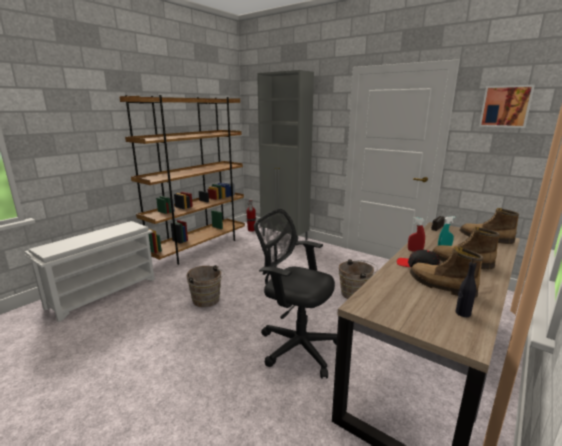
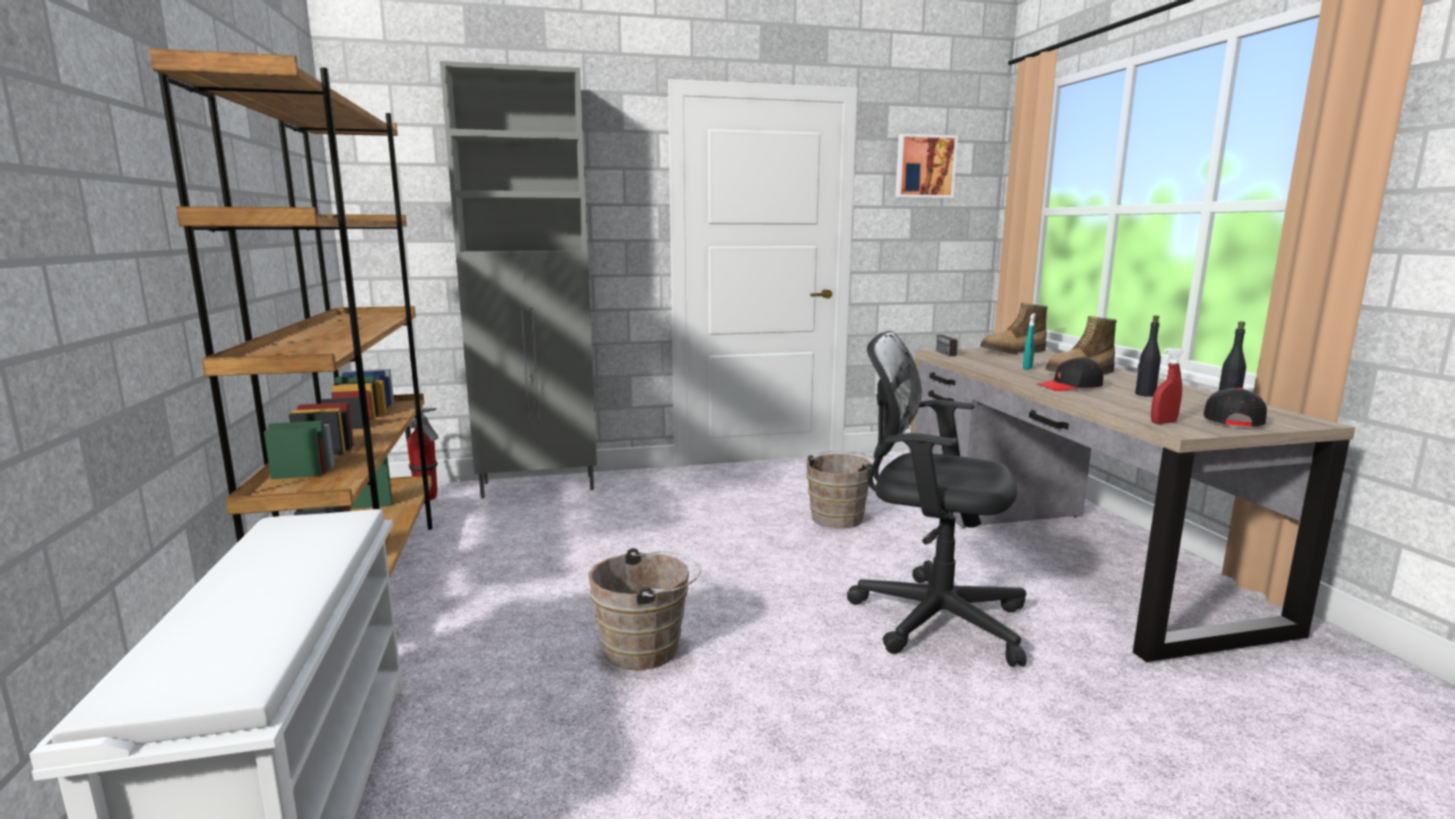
camera: 50 degrees left, 5 degrees down
(296, 346) = (930, 617): black office chair -> black office chair turned 45 degrees clockwise
(415, 251) = (1017, 376): red spray bottle -> red spray bottle (1163, 422)
(416, 317) = (1230, 420): none -> black cap
(440, 286) = (1144, 394): boot -> black bottle

